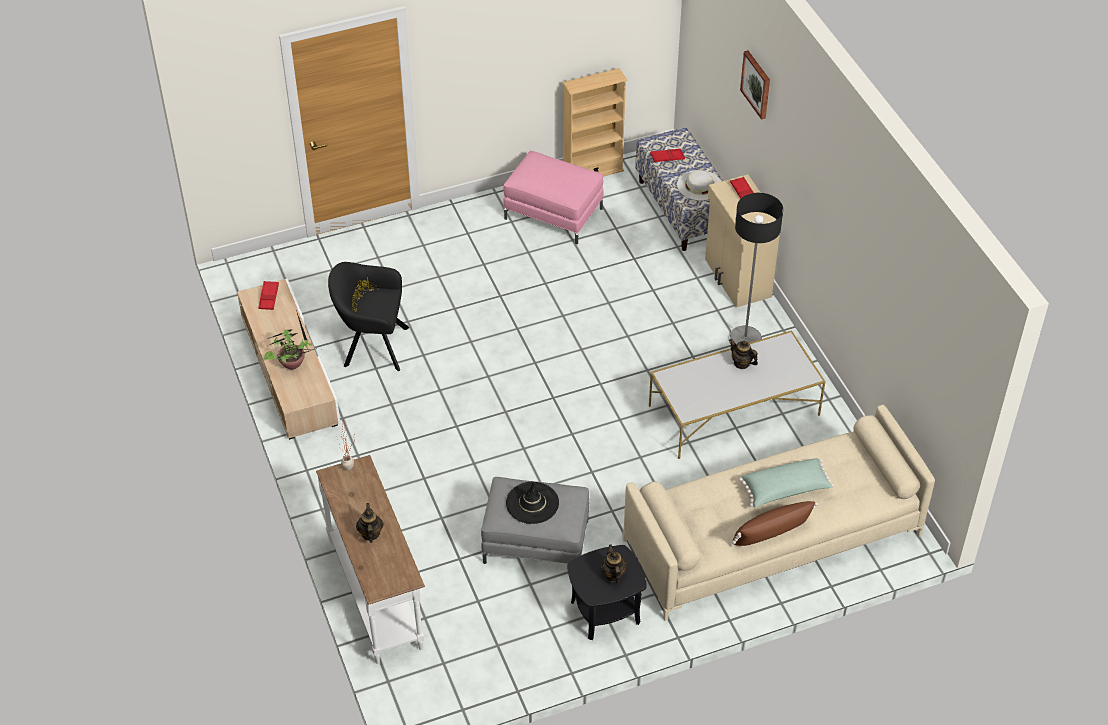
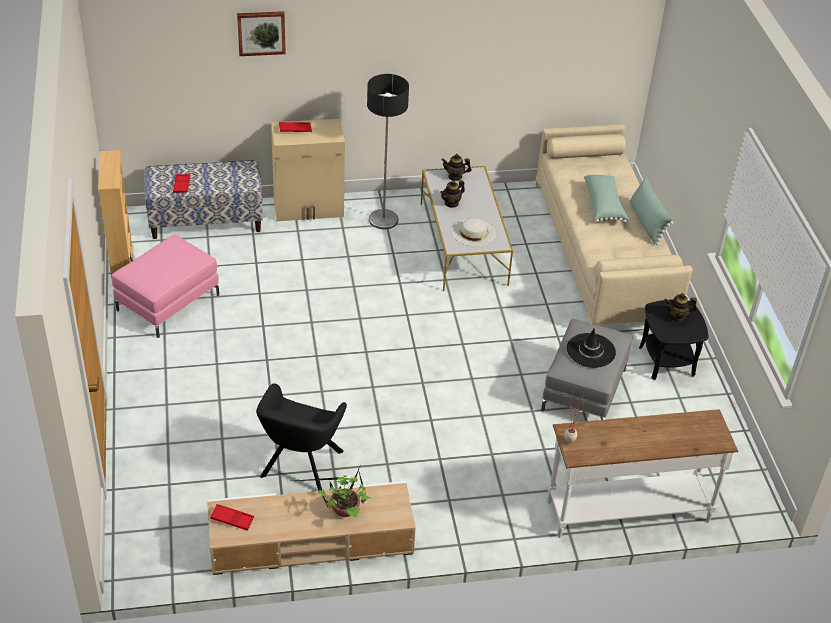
camera: 80 degrees left, 5 degrees down
(370, 534) = (655, 436): teapot -> teapot (455, 176)
(699, 185) = (230, 175): white hat -> white hat (474, 232)
(771, 533) = (647, 222): brown pillow -> green pillow

